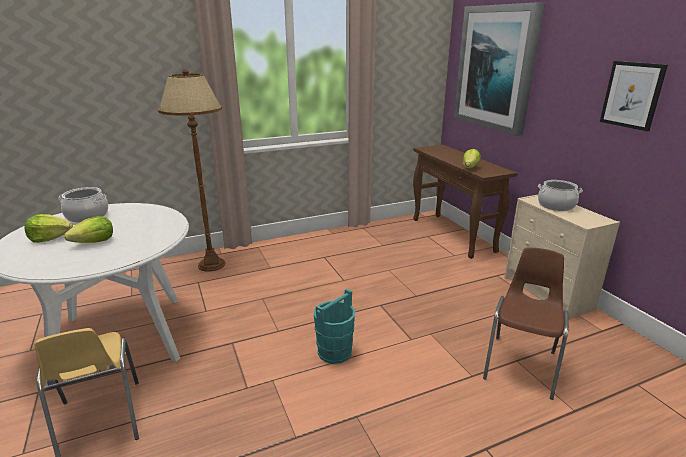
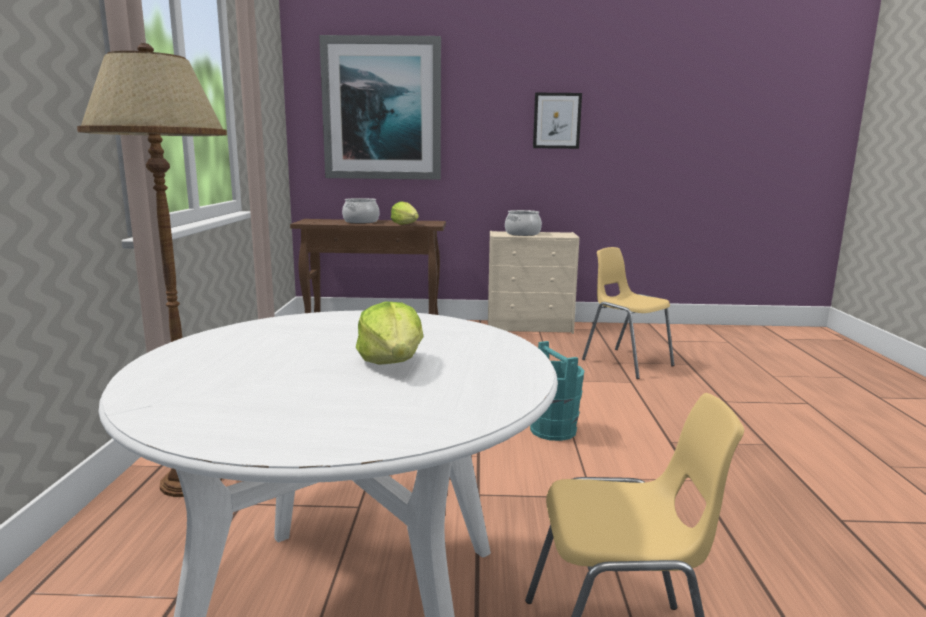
camera: 65 degrees left, 10 degrees down
(50, 238) = (300, 398): lettuce -> none
(87, 216) = (203, 367): cooking pot -> cooking pot (361, 221)
(521, 365) = (626, 363): brown chair -> yellow chair

